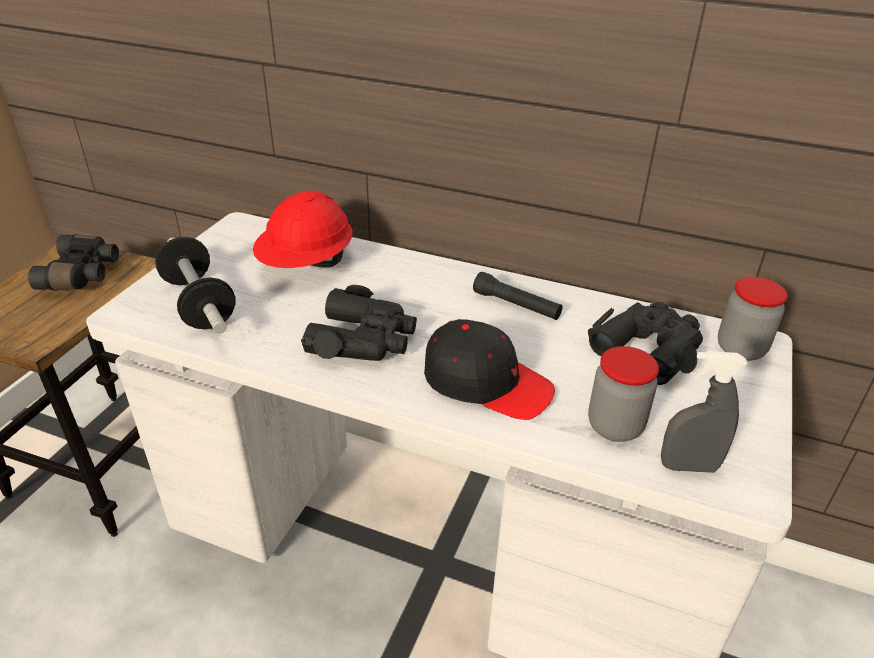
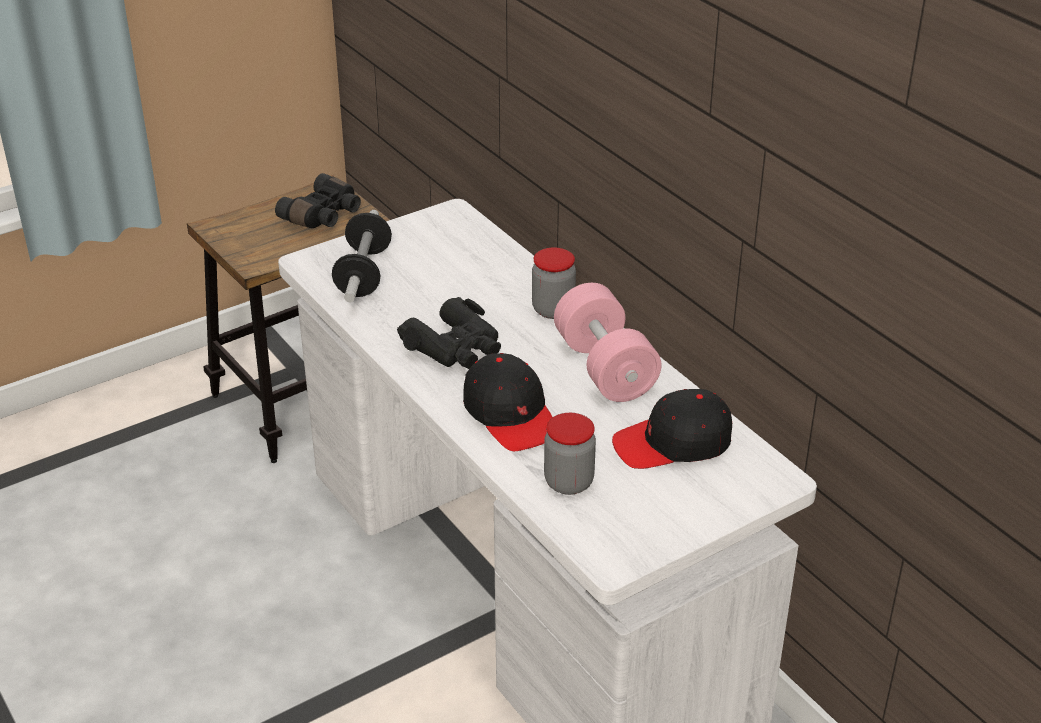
camera: 35 degrees right, 0 degrees up
(307, 265) = (472, 270): red hard hat -> none
(516, 305) = (605, 368): black flashlight -> pink dumbbell
(648, 348) = (673, 443): black binoculars -> black cap
(688, 466) = (588, 528): grey spray bottle -> none
(740, 349) = (753, 476): jar -> jar (553, 309)

